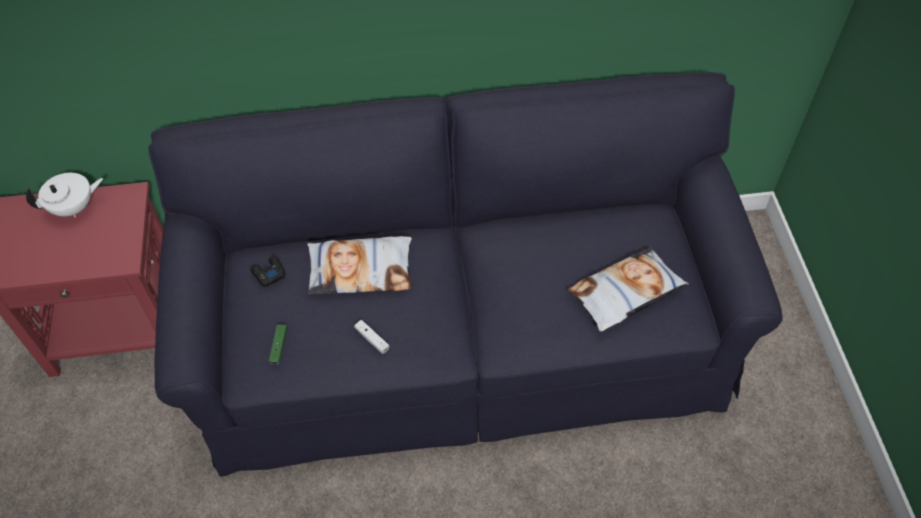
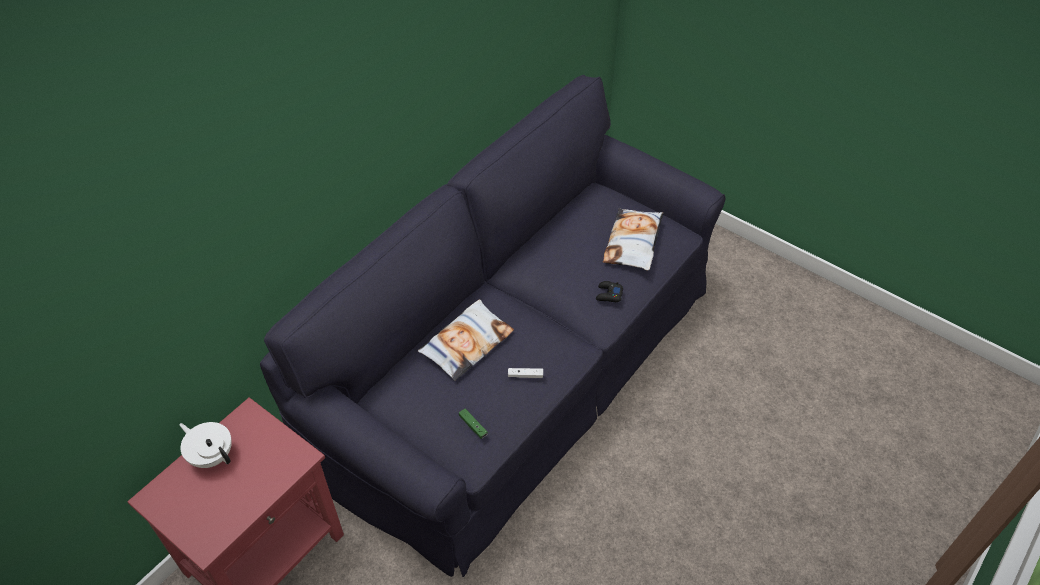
camera: 45 degrees left, 5 degrees down
(74, 208) = (212, 455): white teapot -> white teapot turned 75 degrees counterclockwise
(268, 273) = (408, 391): black game controller -> black game controller (608, 294)

